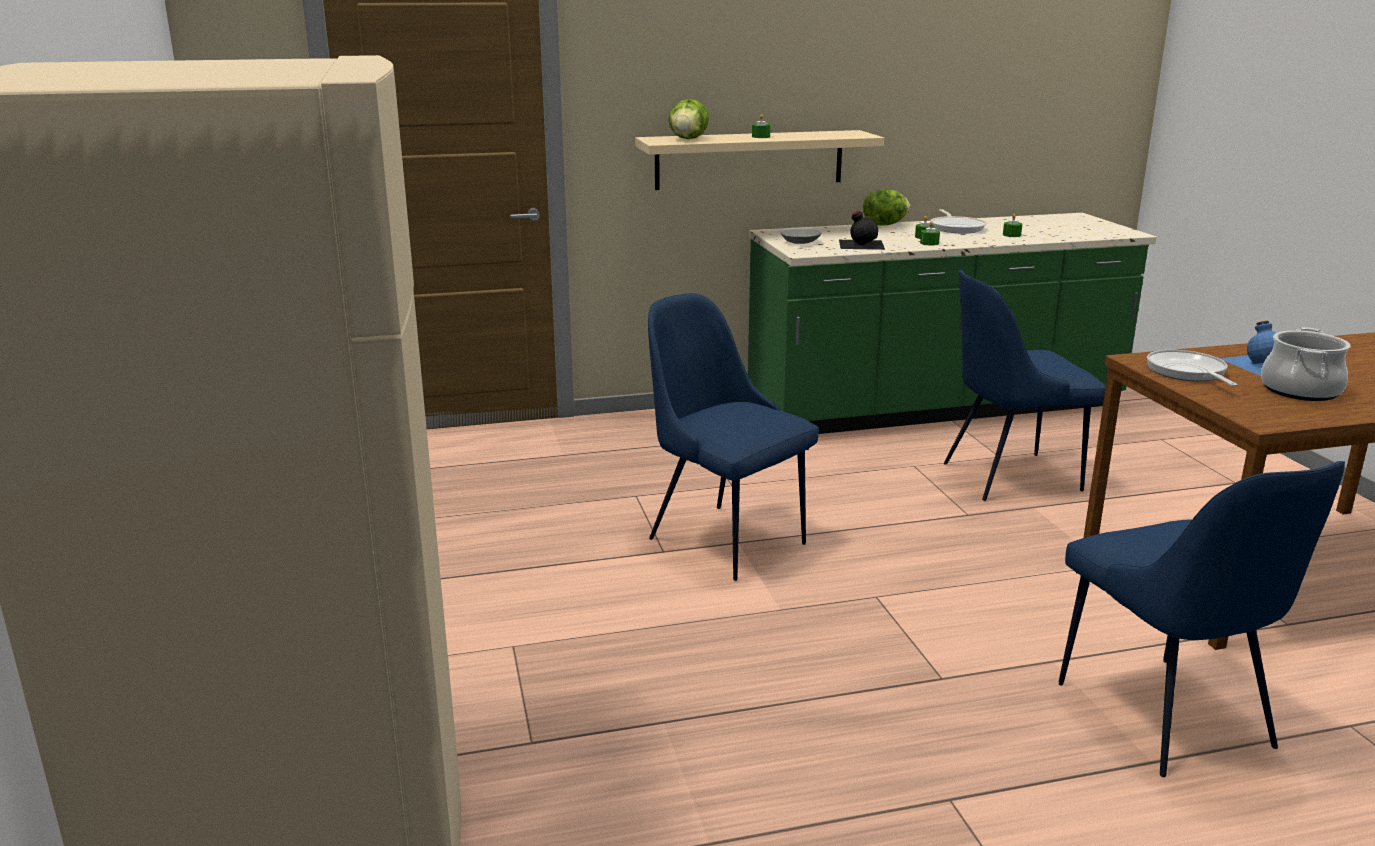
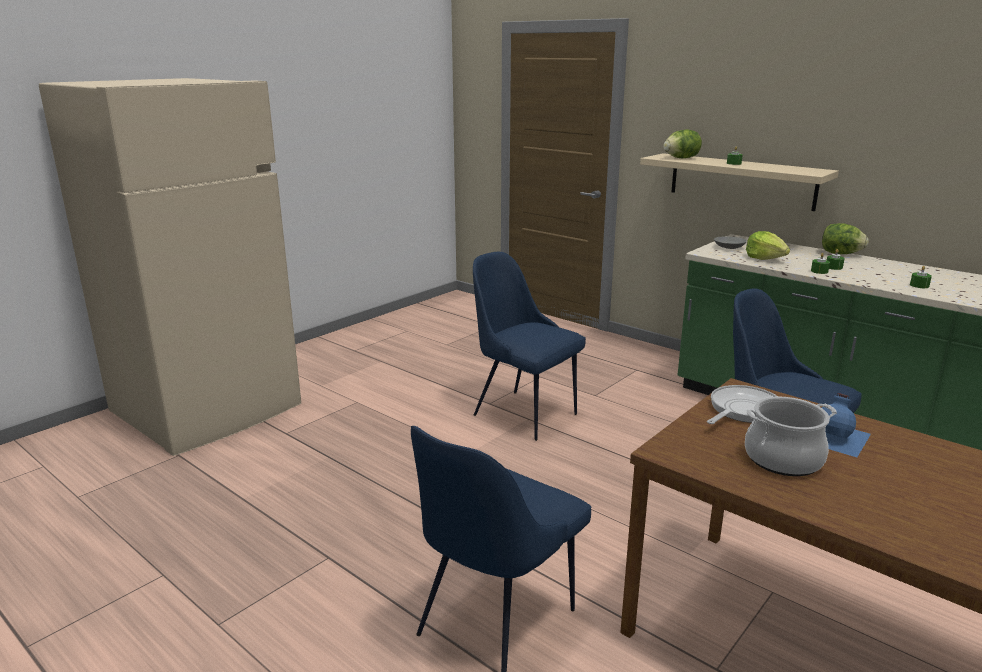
camera: 55 degrees right, 0 degrees up
(725, 541) = (523, 415): blue chair -> blue chair turned 60 degrees counterclockwise
(860, 244) = (765, 258): black bottle -> lettuce
(957, 228) = (893, 269): frying pan -> none

